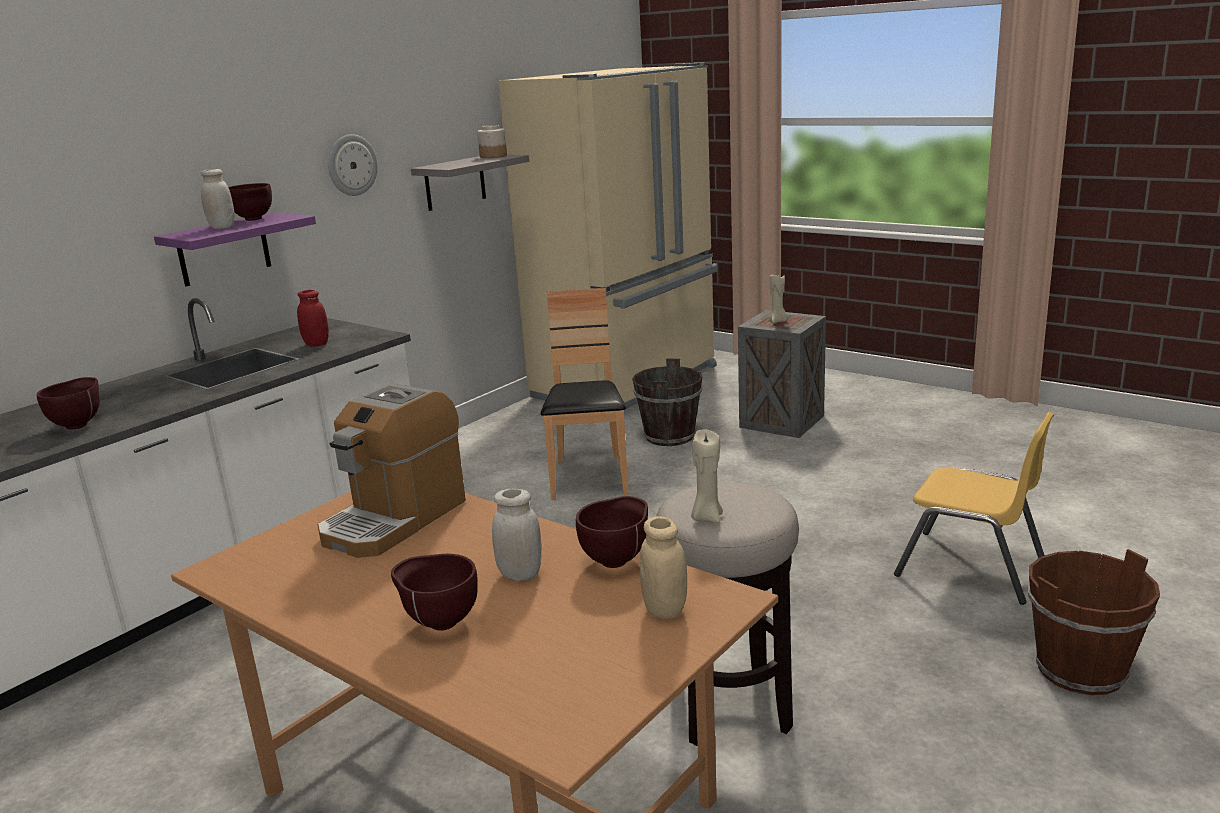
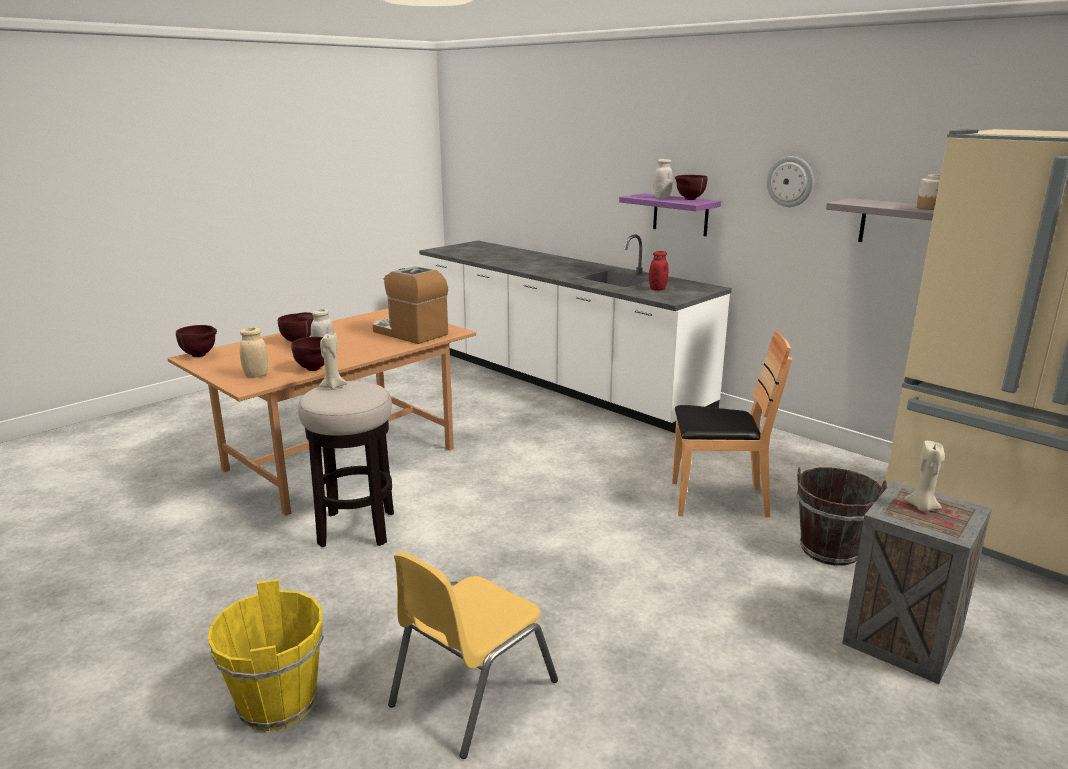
camera: 95 degrees right, 0 degrees up
(79, 425) = (533, 266): brown bowl -> brown bowl (200, 355)
(1080, 671) = (277, 703): brown bucket -> yellow bucket

